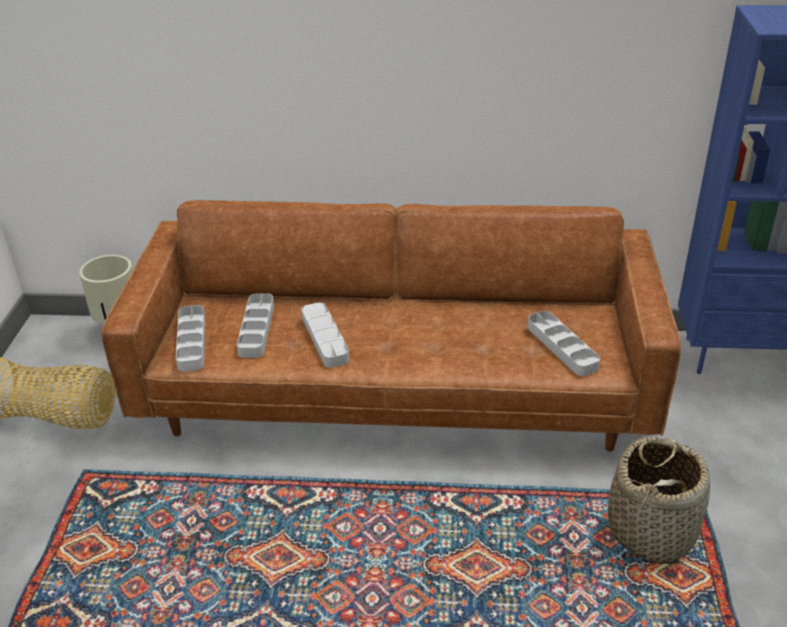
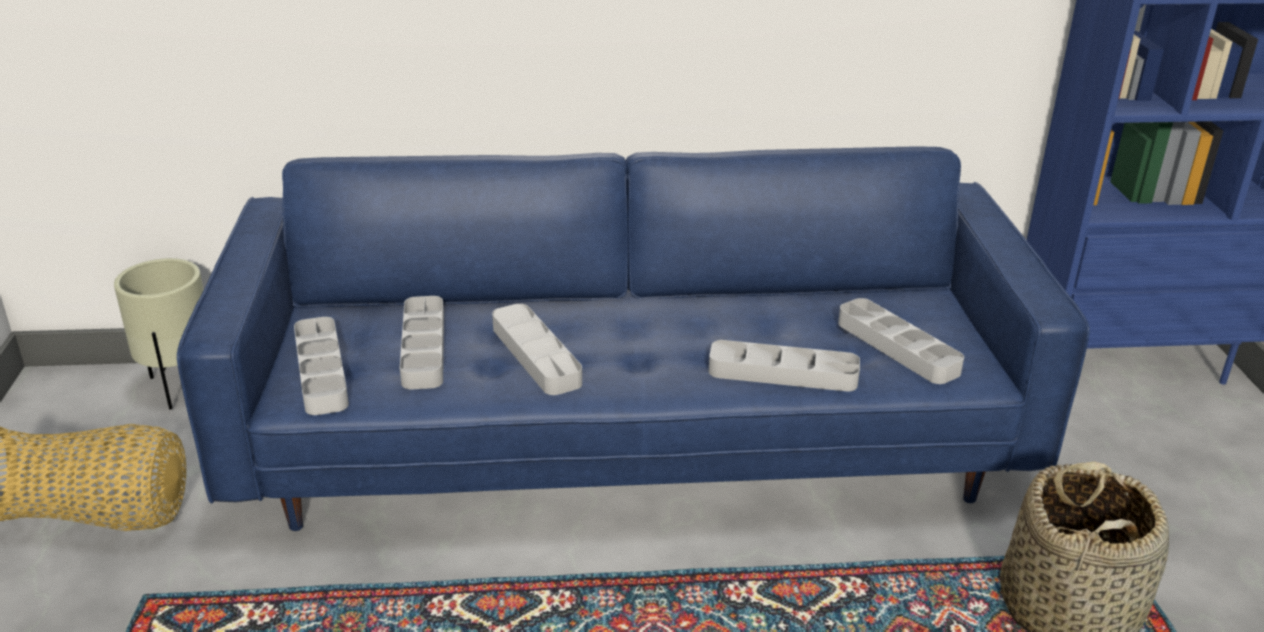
camera: 10 degrees left, 5 degrees down
(395, 387) = (630, 436): brown sofa -> blue sofa
(479, 361) = (783, 373): none -> grey tray

